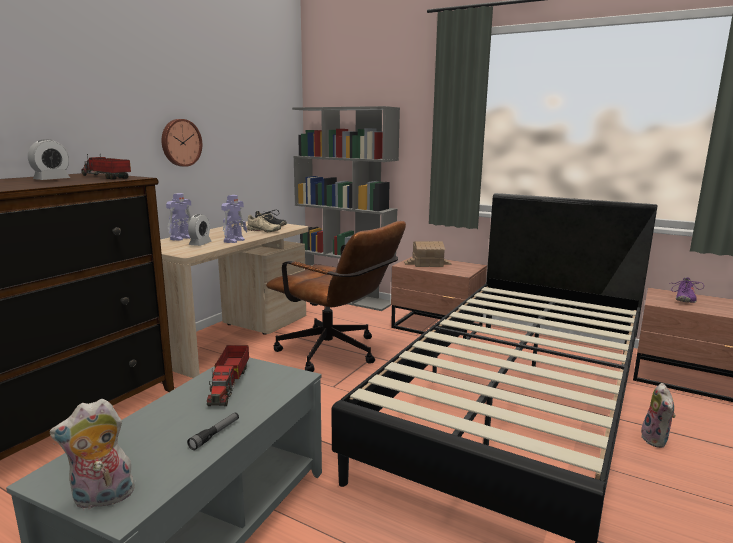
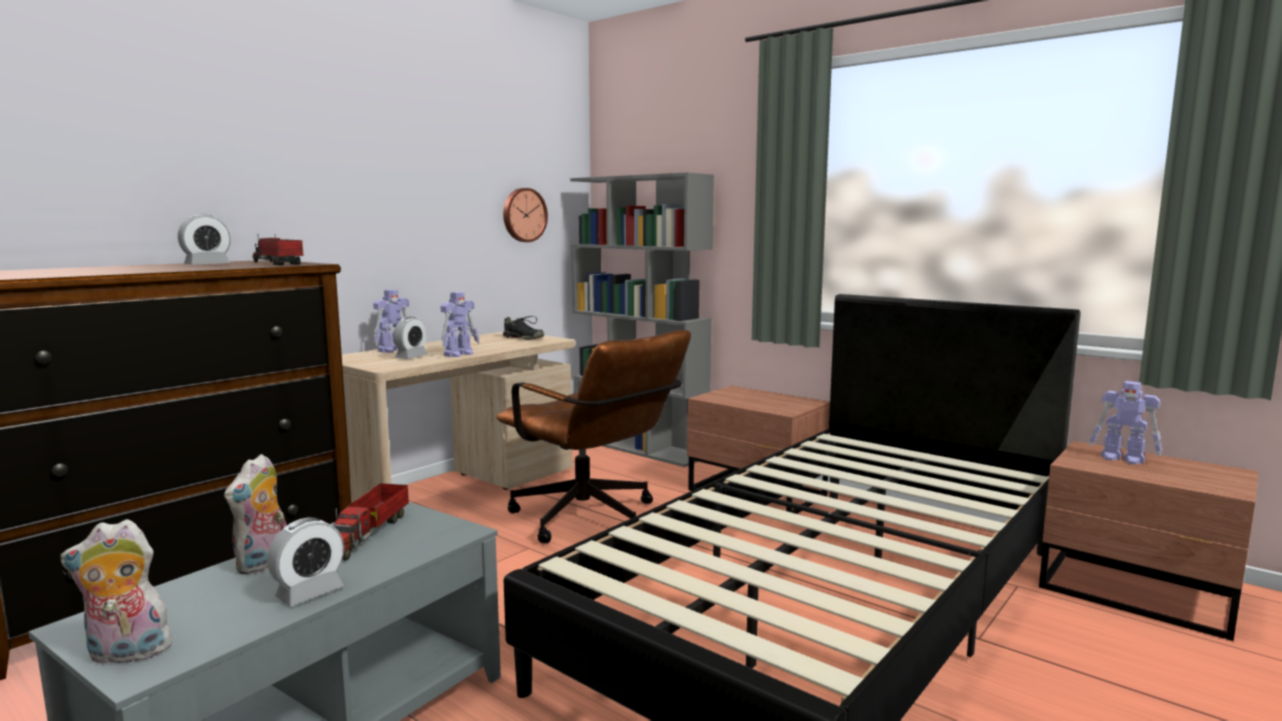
camera: 10 degrees right, 5 degrees down
(180, 142) = (402, 224): wall clock -> wall clock (523, 215)
(215, 434) = (310, 593): flashlight -> alarm clock
(263, 231) = (508, 344): beige shoe -> none
(427, 263) = (742, 396): toy house -> none
(656, 440) = (1039, 679): plush toy -> plush toy (264, 564)
(684, 298) = (1123, 459): purple shoe -> toy robot

